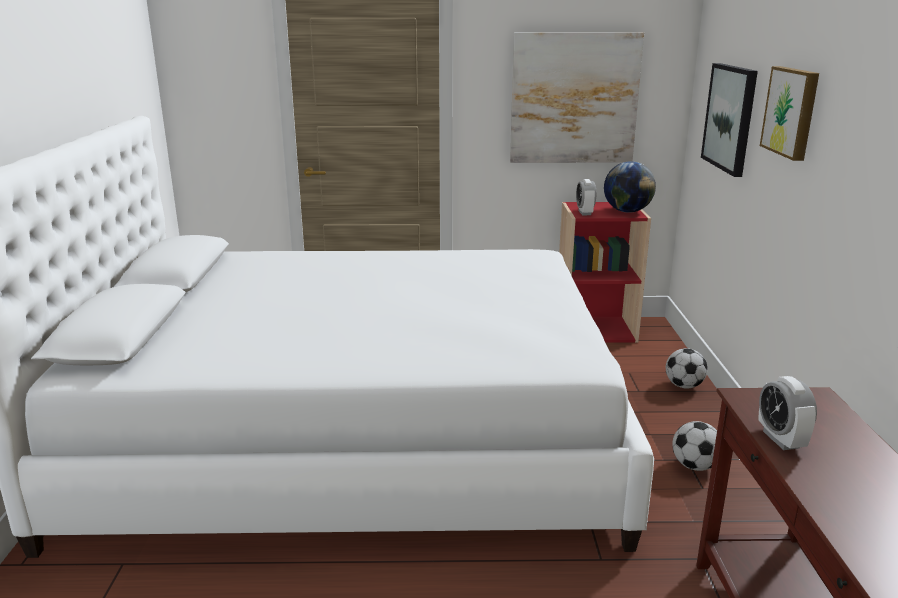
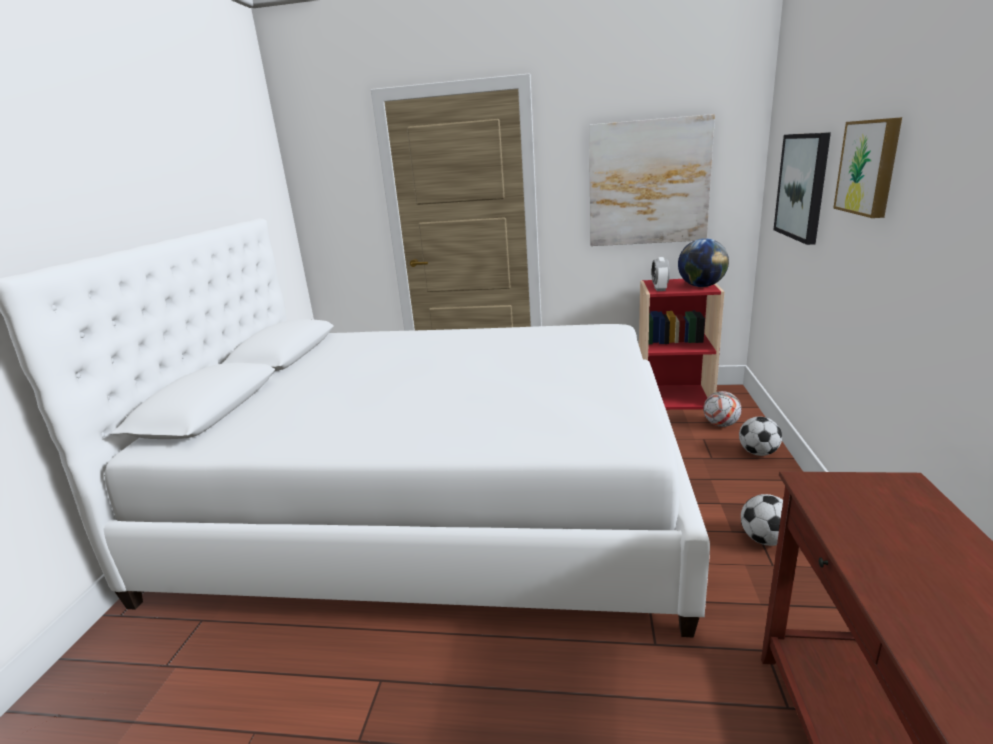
camera: 10 degrees right, 0 degrees up
(645, 358) = (721, 424): none -> football
(781, 439) = (857, 542): alarm clock -> none

